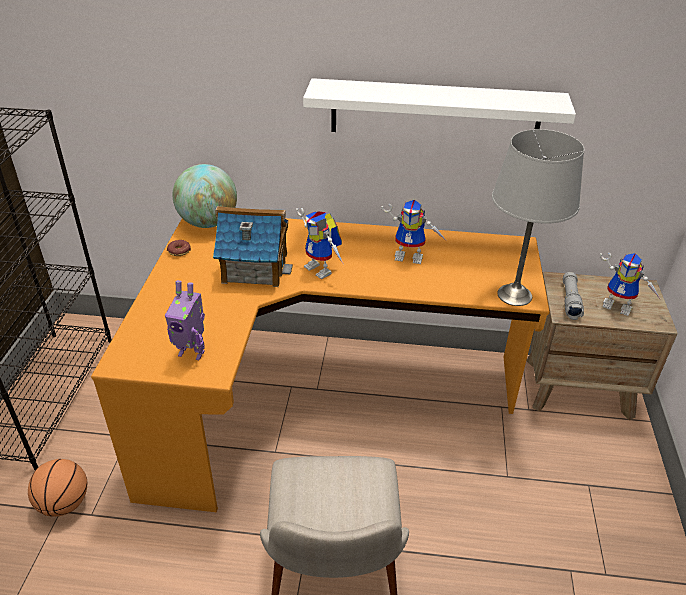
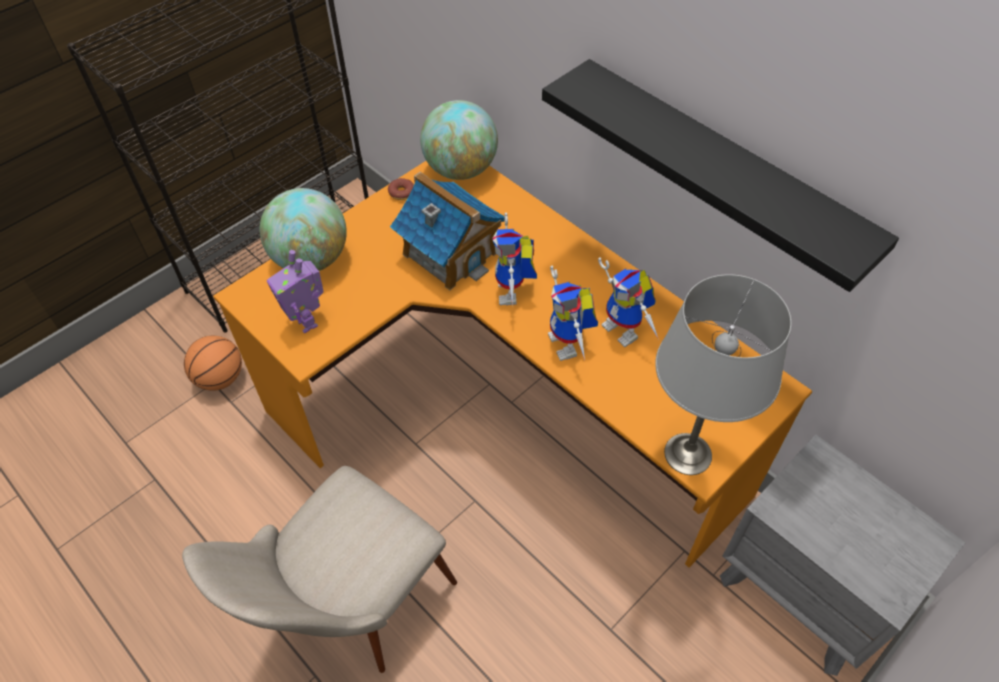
camera: 40 degrees right, 15 degrees up
(152, 316) = (311, 259): none -> globe
(435, 112) = (721, 170): white shelf -> black shelf
(570, 301) = (803, 496): grey flashlight -> none
(579, 387) = (804, 591): brown nightstand -> grey nightstand
(620, 306) = (863, 544): toy robot -> toy robot (569, 345)

